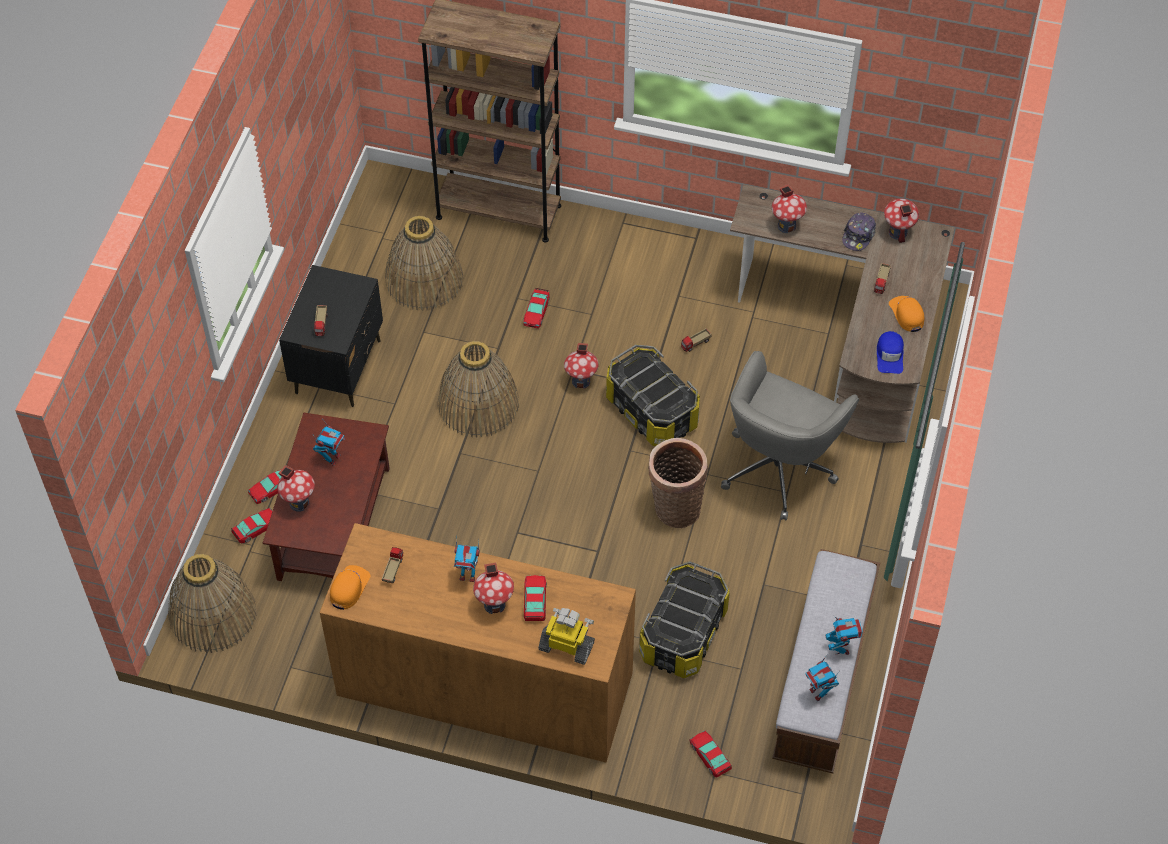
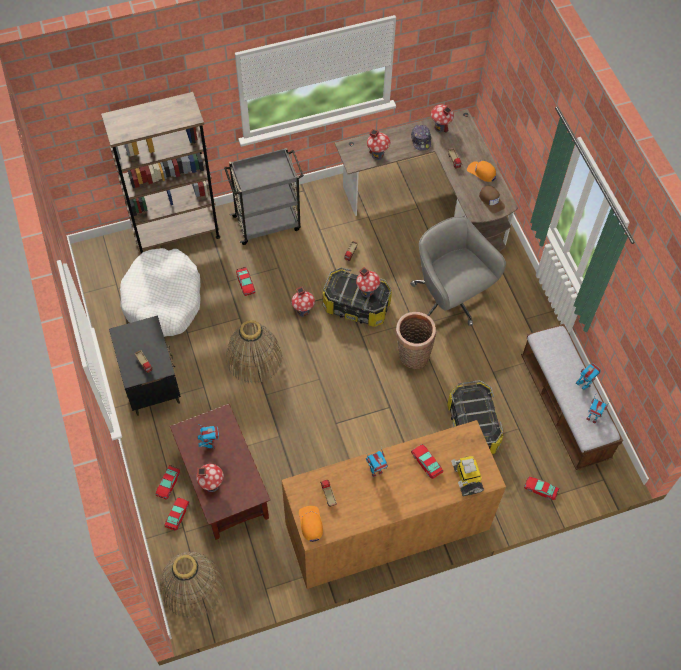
camera: 35 degrees left, 5 degrees up
(424, 279) = (163, 300): basket -> white dog bed
(494, 604) = (405, 479): toy house -> toy house (367, 291)
(567, 646) = (466, 478): toy robot -> toy robot turned 90 degrees counterclockwise
(620, 254) = (268, 222): none -> grey cart
(779, 466) = (450, 299): grey office chair -> grey office chair turned 150 degrees clockwise
(890, 355) = (491, 201): blue cap -> brown cap

